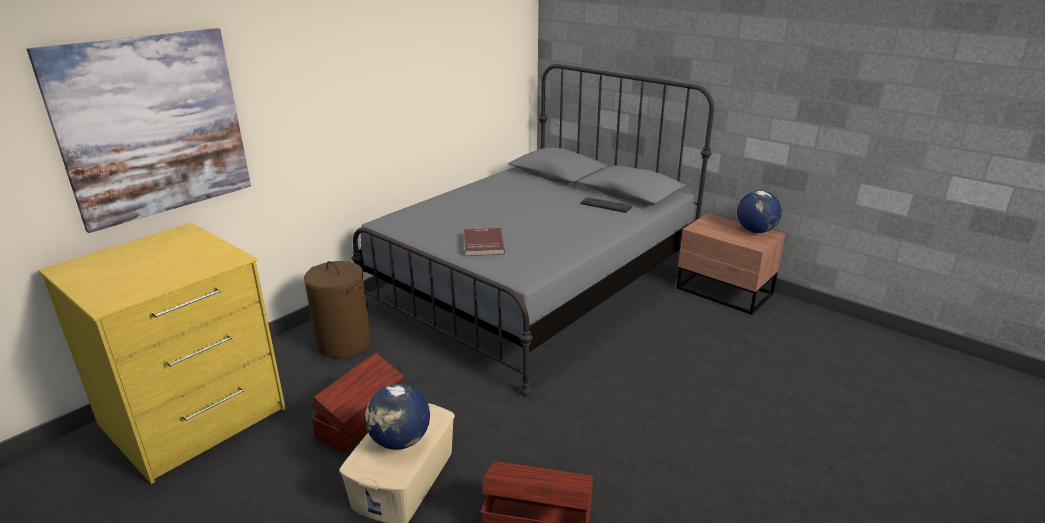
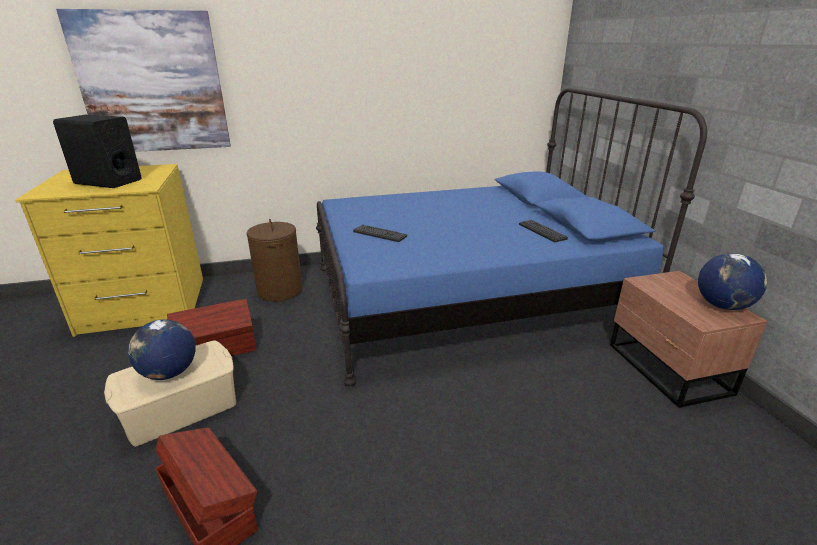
camera: 35 degrees right, 0 degrees up
(163, 265) = (108, 182): none -> black speaker
(482, 244) = (379, 234): red book -> keyboard
(535, 287) = (467, 297): grey bed -> blue bed

